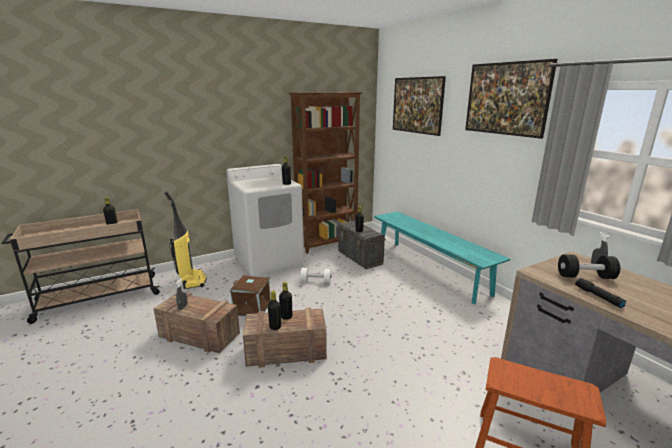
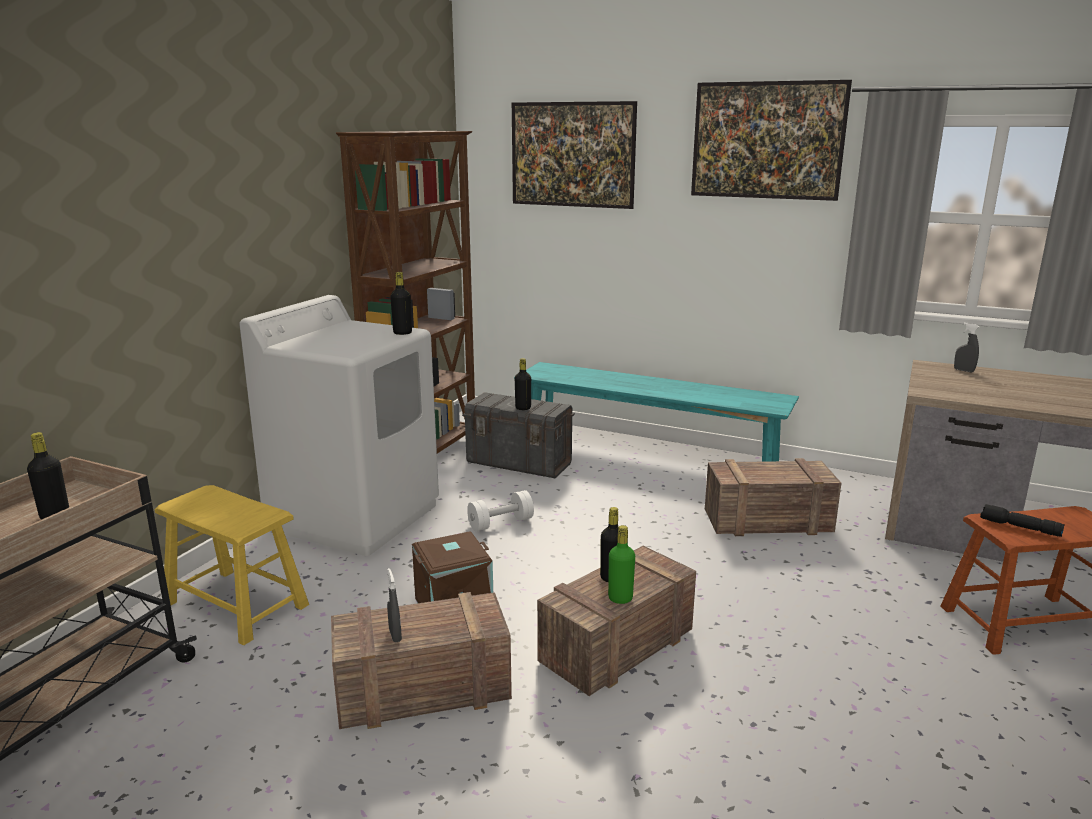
camera: 35 degrees left, 0 degrees up
(192, 281) = (236, 605): vacuum cleaner -> yellow stool
(275, 327) = (620, 598): black bottle -> green bottle
(443, 324) = (769, 521): none -> crate
(585, 276) = (975, 384): black dumbbell -> none
(597, 296) = (1021, 402): black flashlight -> black flashlight (1019, 527)

